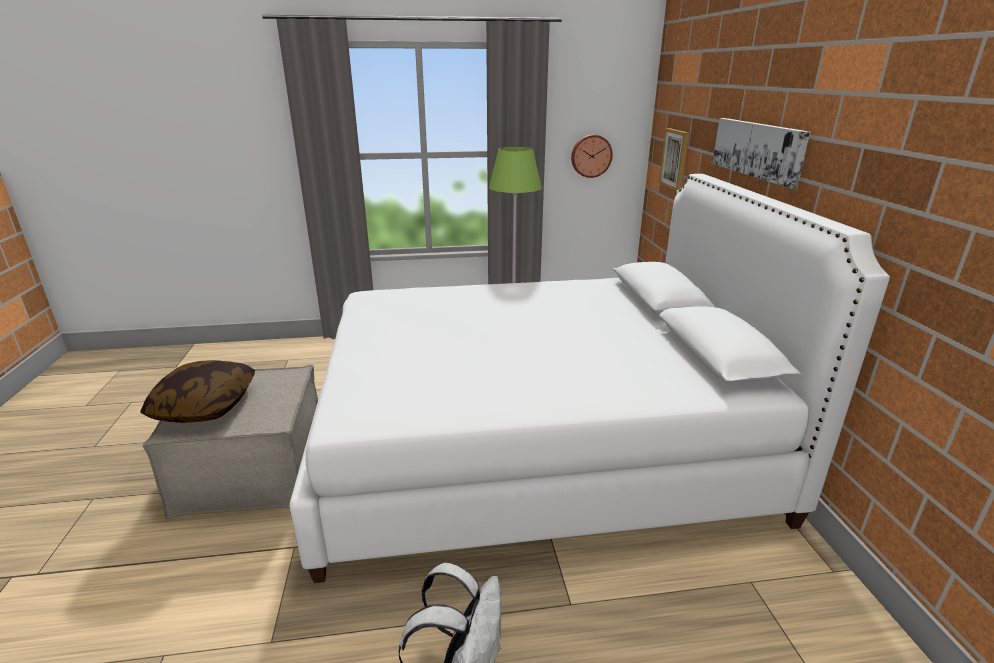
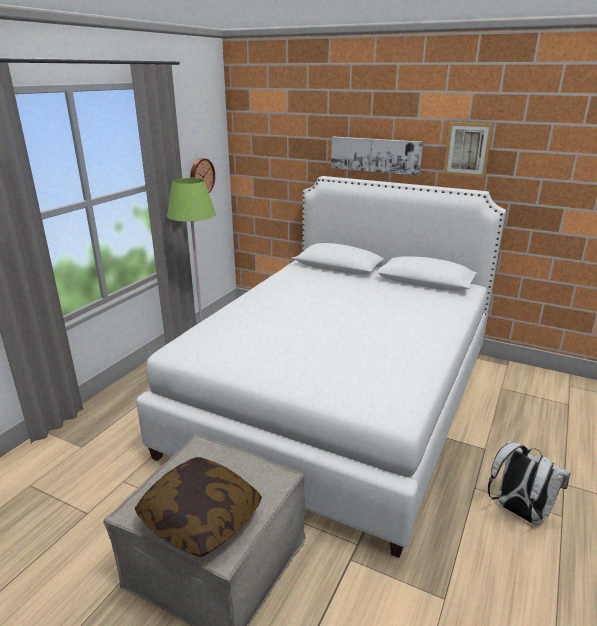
camera: 55 degrees left, 0 degrees up
(675, 159) = (274, 168): picture -> picture (467, 149)

